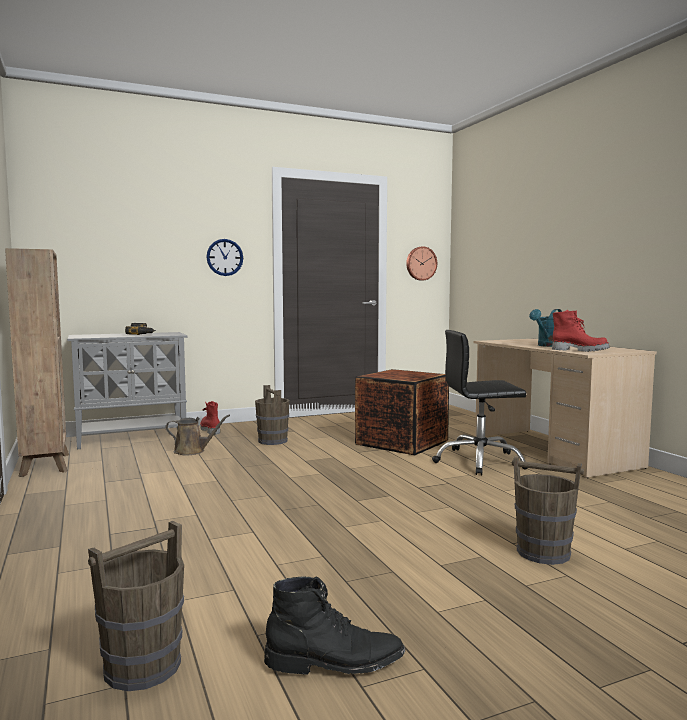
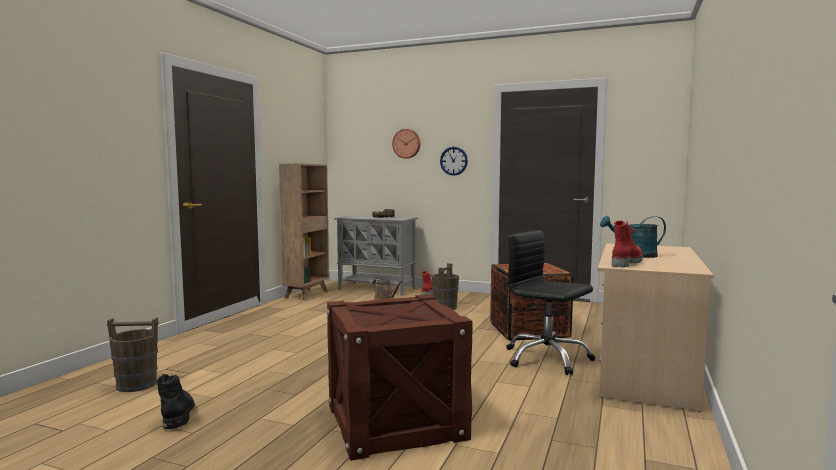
camera: 45 degrees right, 0 degrees up
(335, 662) = (177, 414): black boot -> black boot turned 150 degrees counterclockwise
(420, 263) = (646, 161): wall clock -> wall clock (407, 143)
(544, 553) = (395, 422): brown bucket -> crate
(580, 350) = (625, 263): red boot -> red boot turned 135 degrees counterclockwise

